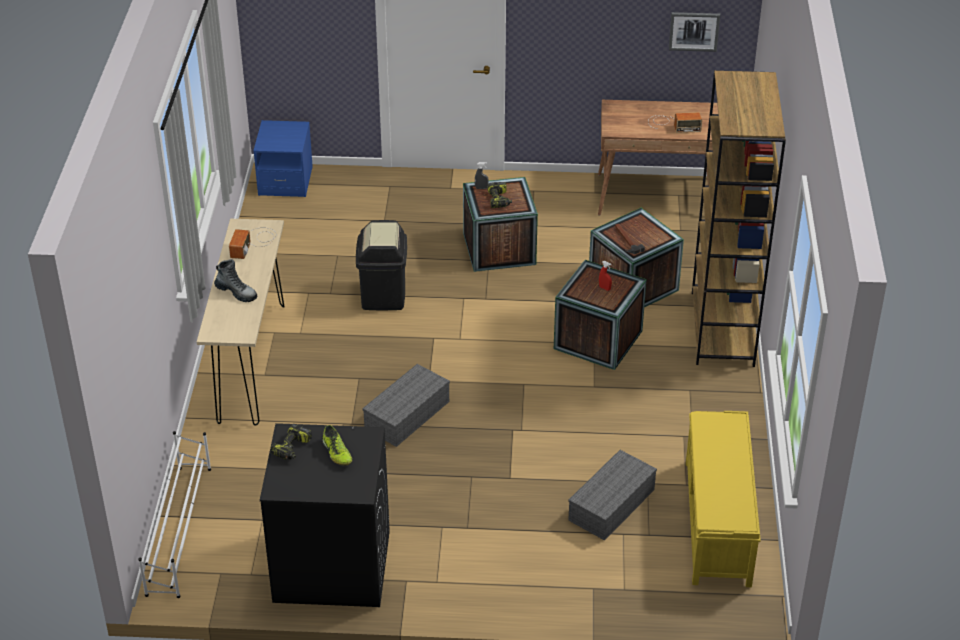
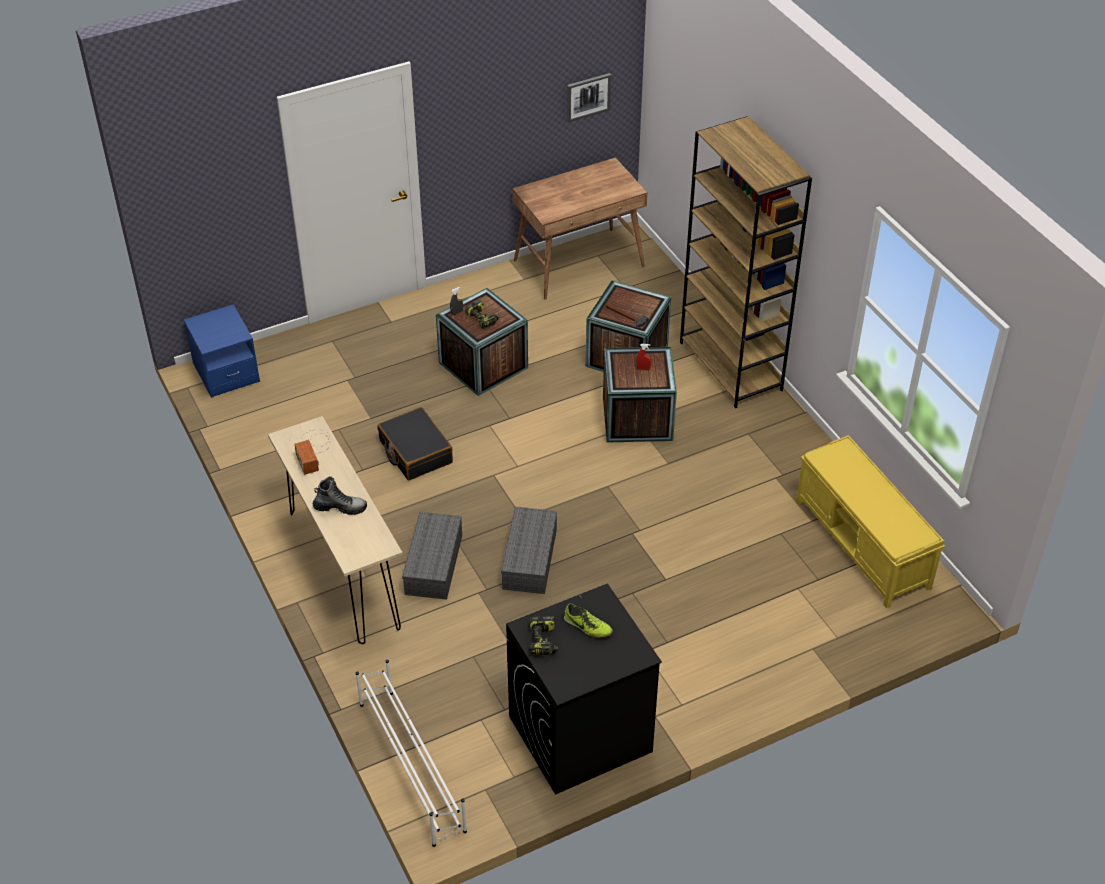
camera: 30 degrees left, 5 degrees up
(384, 296) = (415, 452): black trash can -> black suitcase
(611, 506) = (769, 567): grey storage box -> grey storage box (434, 565)
(672, 124) = (593, 191): radio -> none

